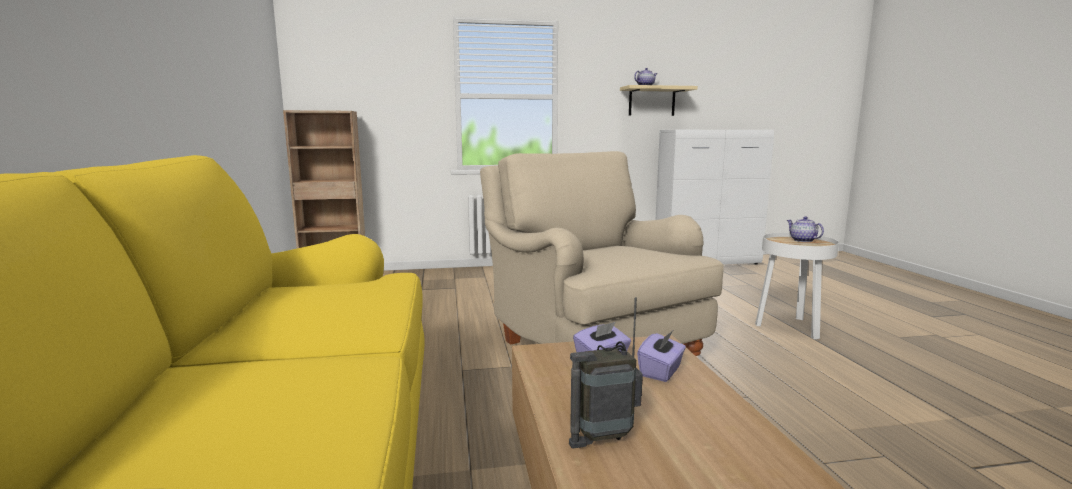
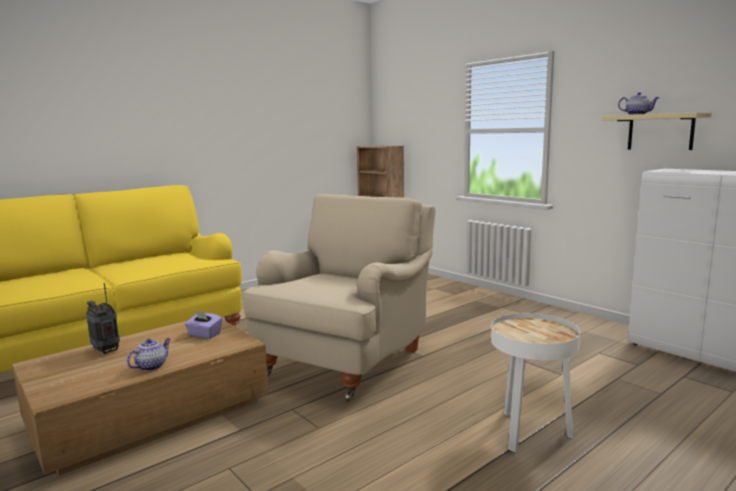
camera: 60 degrees right, 0 degrees up
(661, 371) = (194, 350): purple tissue box -> none
(802, 240) = (552, 332): teapot -> teapot (151, 366)

